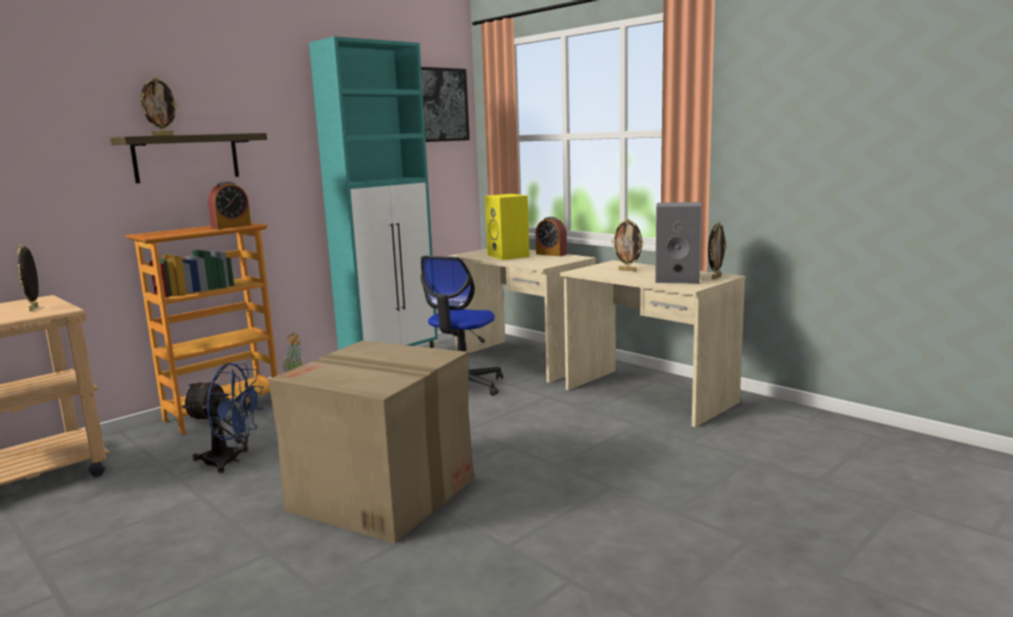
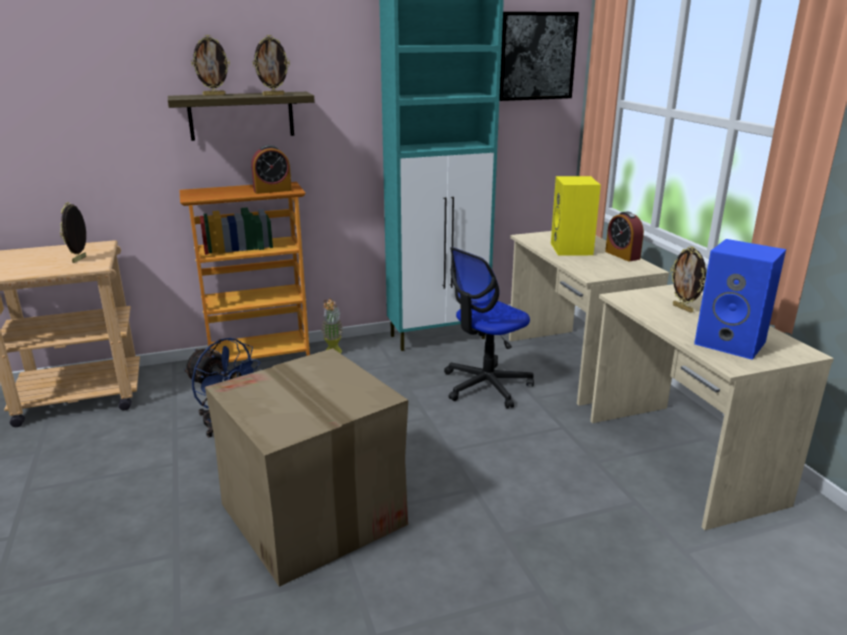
camera: 25 degrees right, 10 degrees up
(678, 279) = (732, 343): grey speaker -> blue speaker
(715, 277) = (786, 352): picture frame -> picture frame (273, 95)

